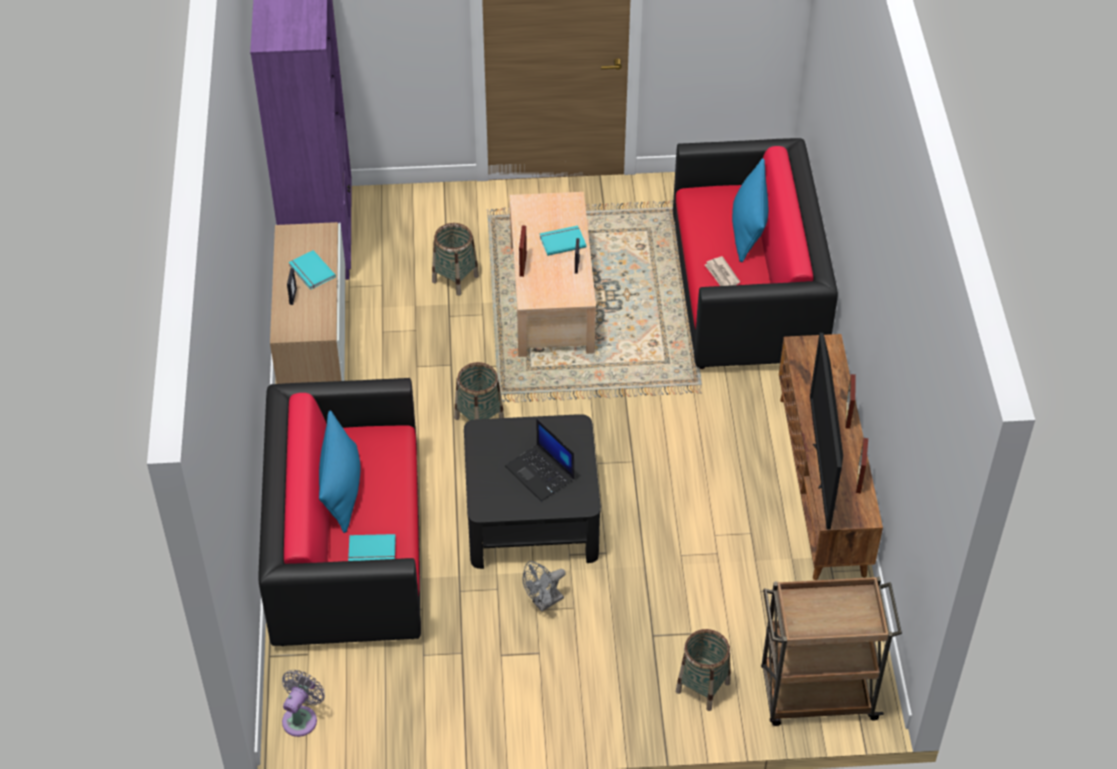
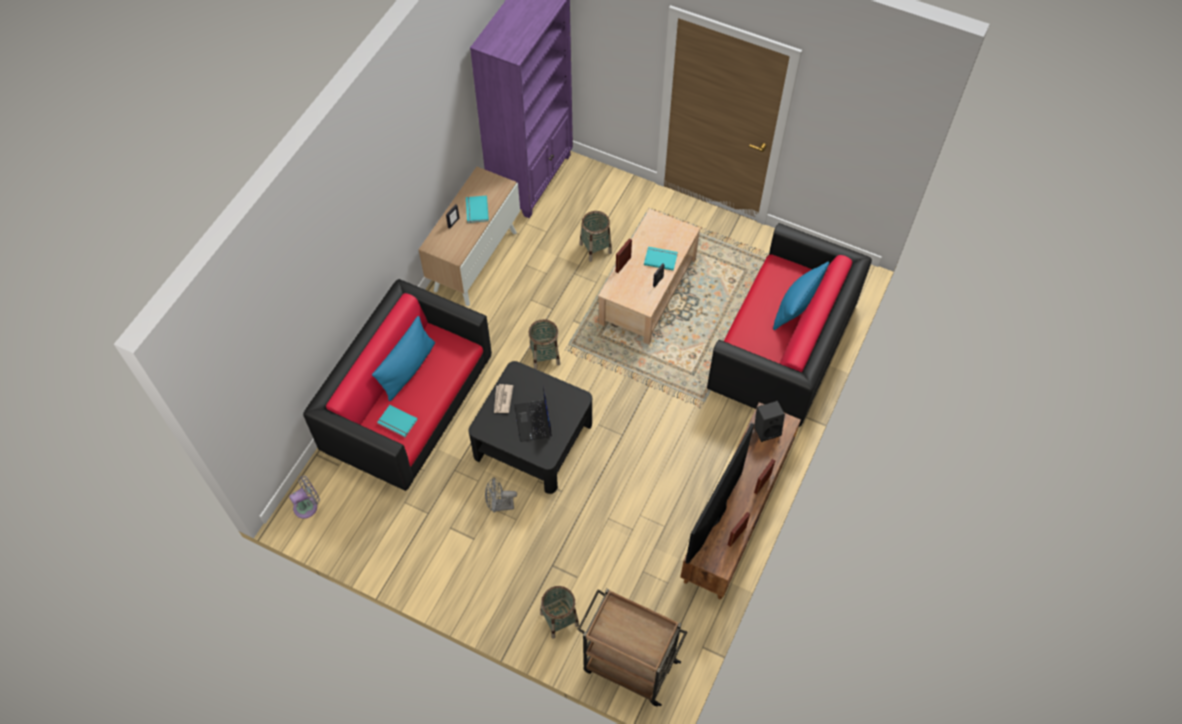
camera: 30 degrees right, 10 degrees up
(721, 275) = (753, 333): newspaper -> newspaper (502, 399)
(812, 359) = (767, 429): none -> black speaker

